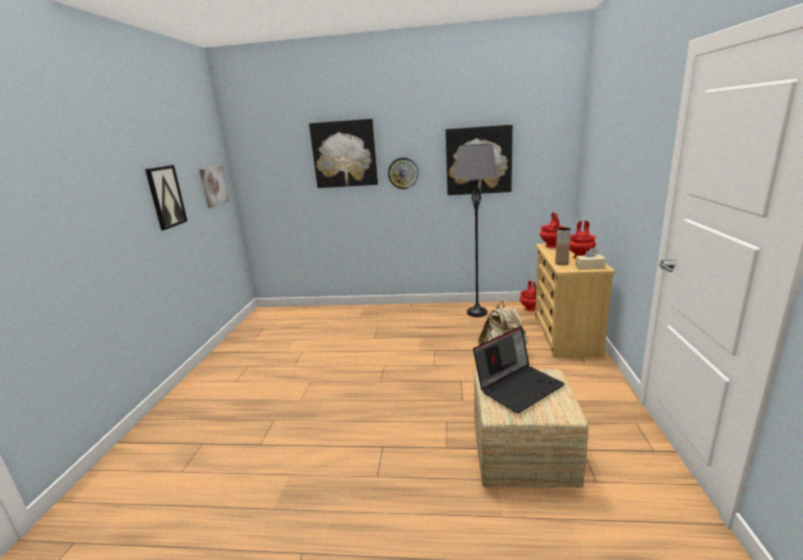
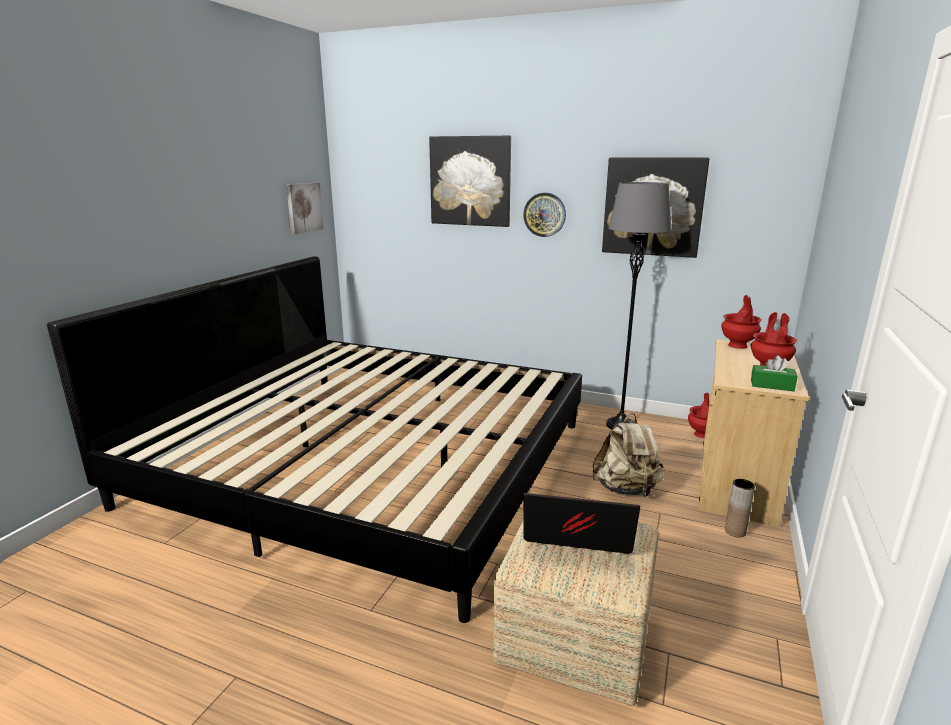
camera: 15 degrees right, 0 degrees up
(166, 197) = (232, 214): picture -> none
(316, 372) = (370, 461): none -> bed
(518, 386) = (575, 535): laptop -> laptop turned 150 degrees counterclockwise
(561, 263) = (732, 373): brown vase -> brown vase (735, 531)
(589, 267) = (772, 385): beige tissue box -> green tissue box

